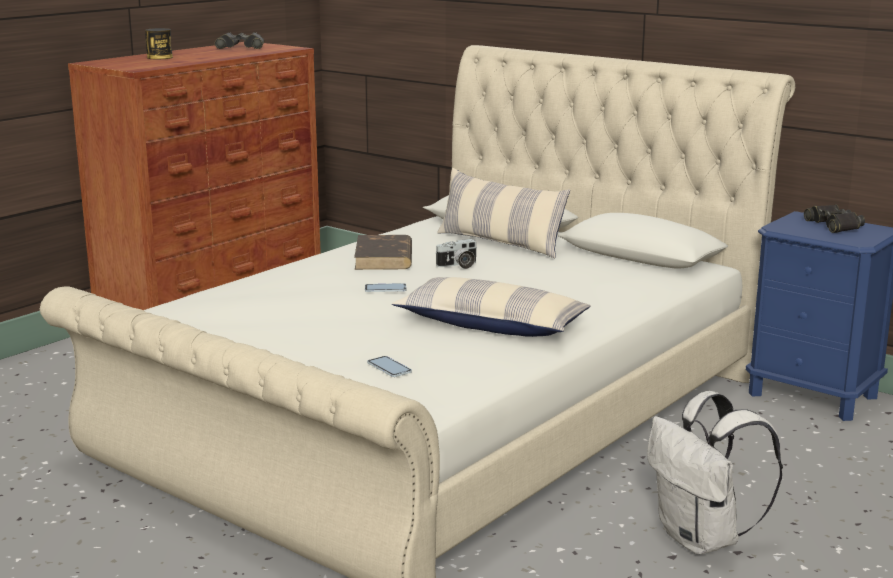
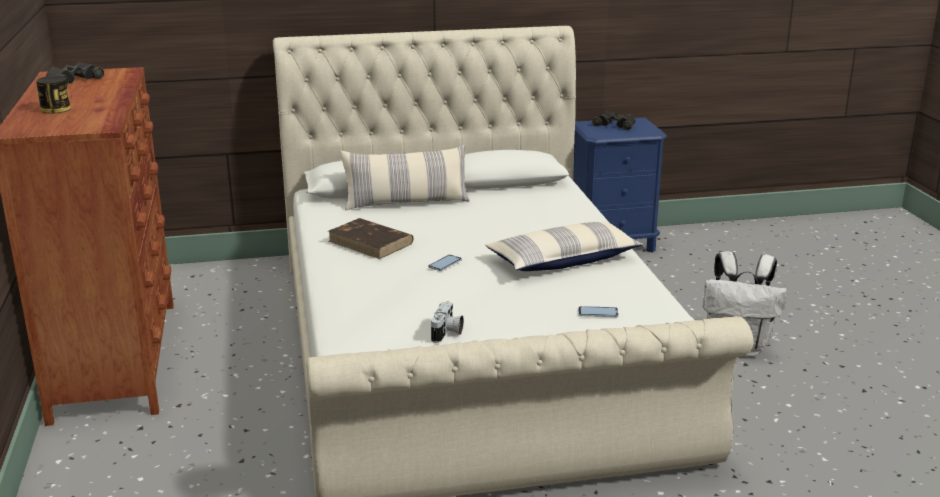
camera: 50 degrees left, 5 degrees up
(458, 265) = (431, 229): camera -> camera (447, 333)

